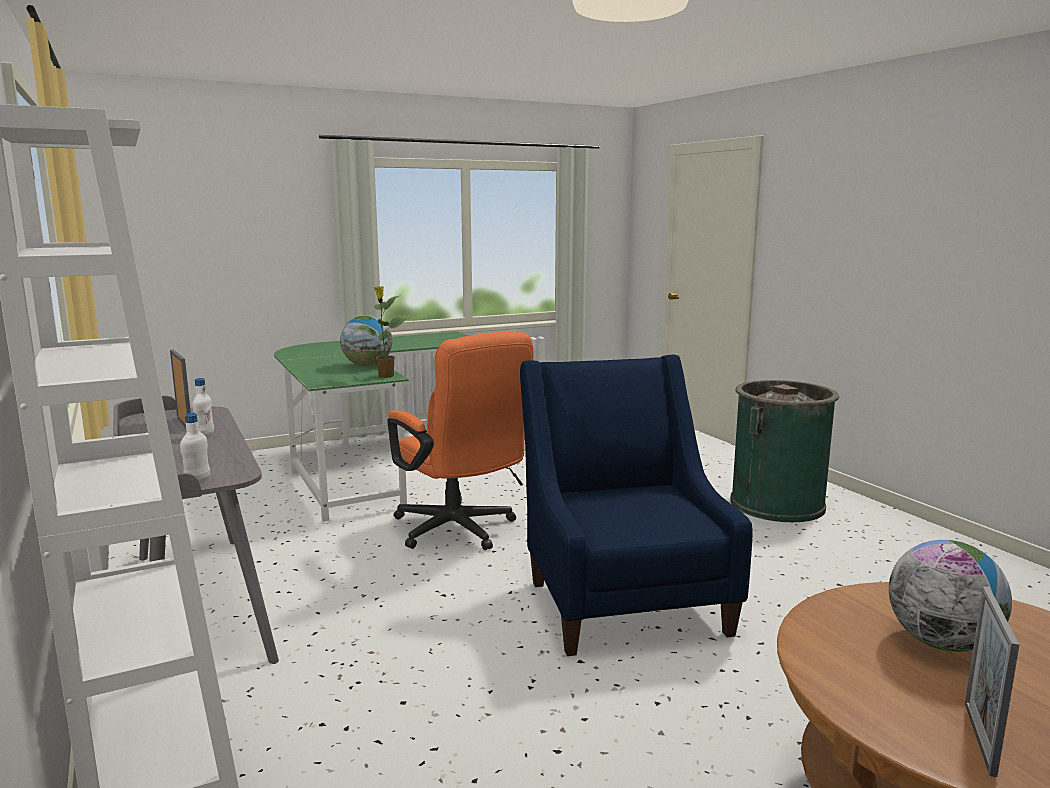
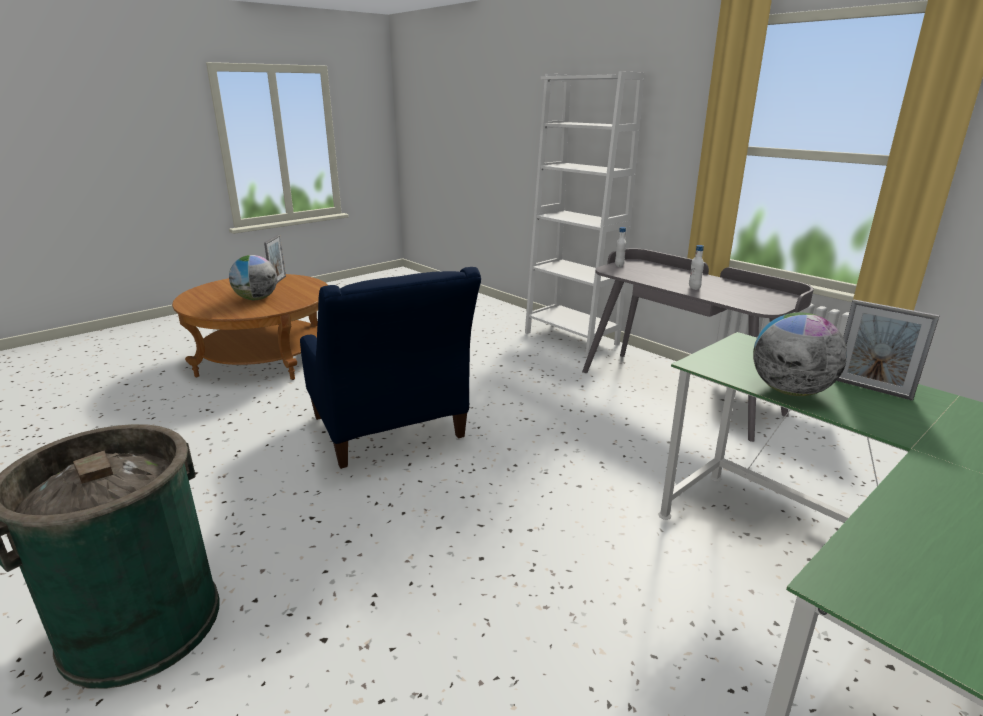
camera: 165 degrees right, 10 degrees up
(184, 424) = (739, 295): picture frame -> picture frame (871, 389)
(385, 376) = (707, 364): potted plant -> none
(460, 532) = (565, 485): orange office chair -> none

